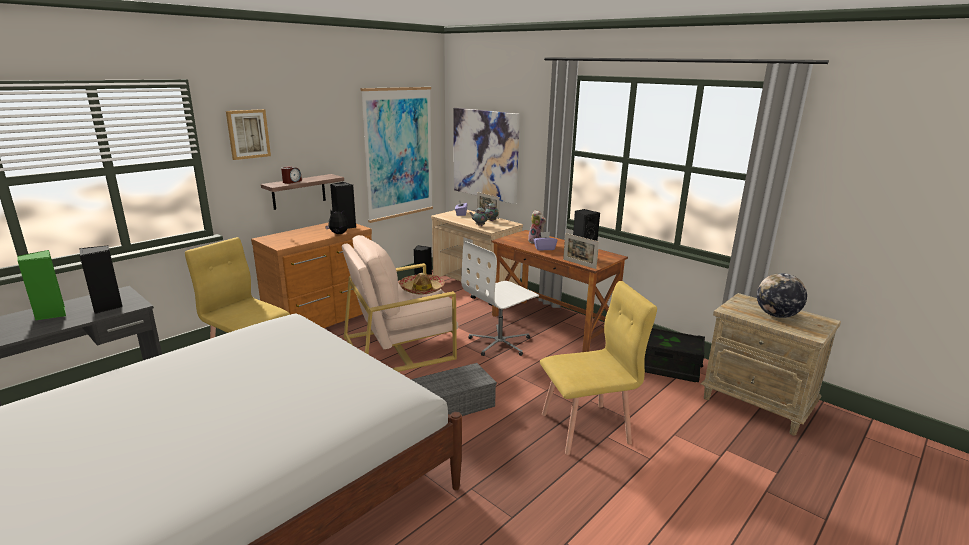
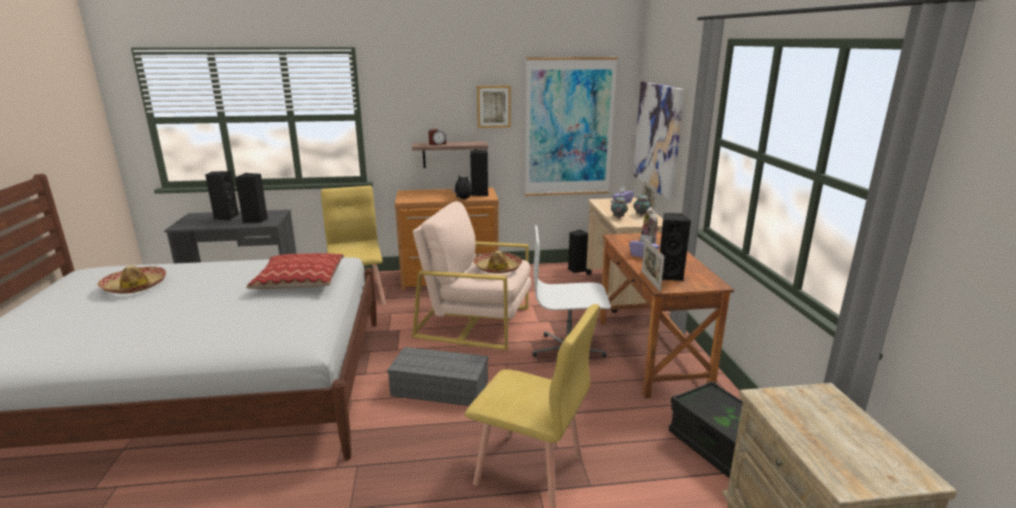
camera: 40 degrees right, 0 degrees up
(51, 314) = (226, 217): green speaker -> black speaker
(88, 420) = (134, 287): none -> hat
(248, 134) = (404, 96): picture -> picture (493, 106)
(295, 347) = (299, 281): none -> pillow
(776, 315) = (834, 433): globe -> none

